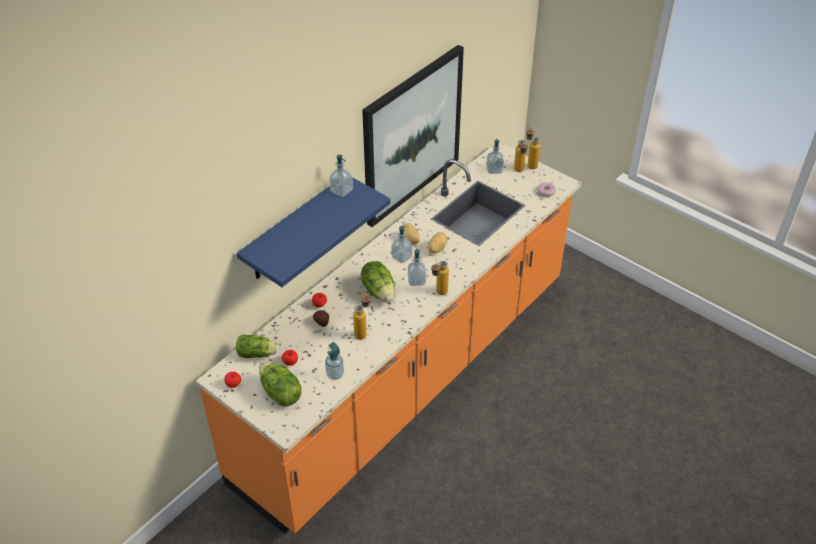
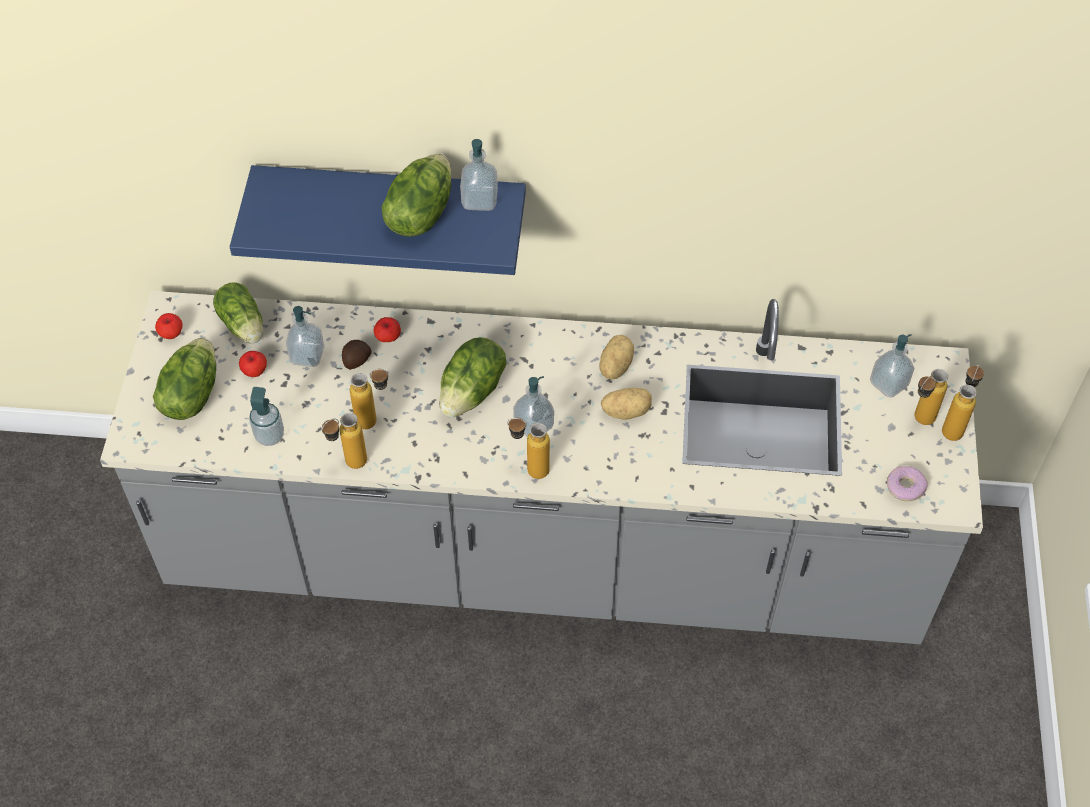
camera: 55 degrees right, 10 degrees up
(329, 212) = (419, 214): none -> lettuce
(379, 353) = (348, 465): none -> bottle
(401, 257) = (568, 377): soap dispenser -> soap dispenser (307, 355)
(408, 378) = (545, 558): orange counter -> grey counter
(412, 135) = (715, 211): picture -> none

